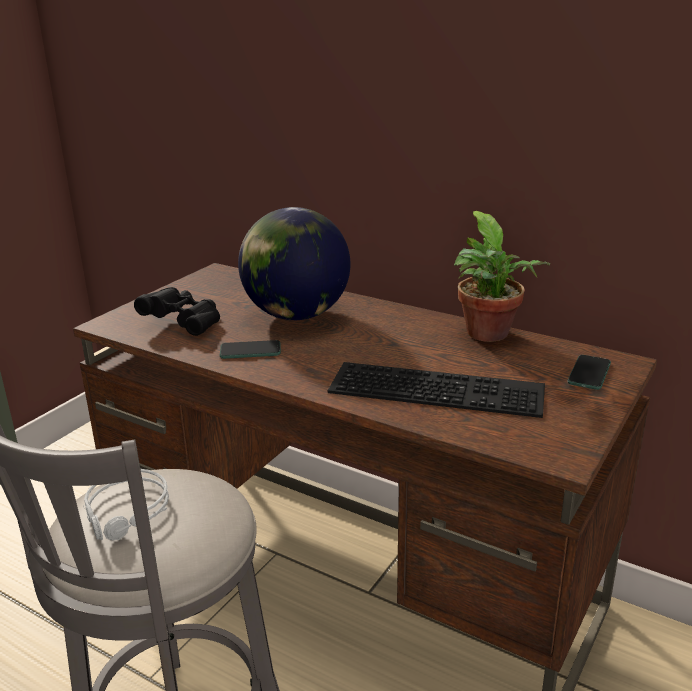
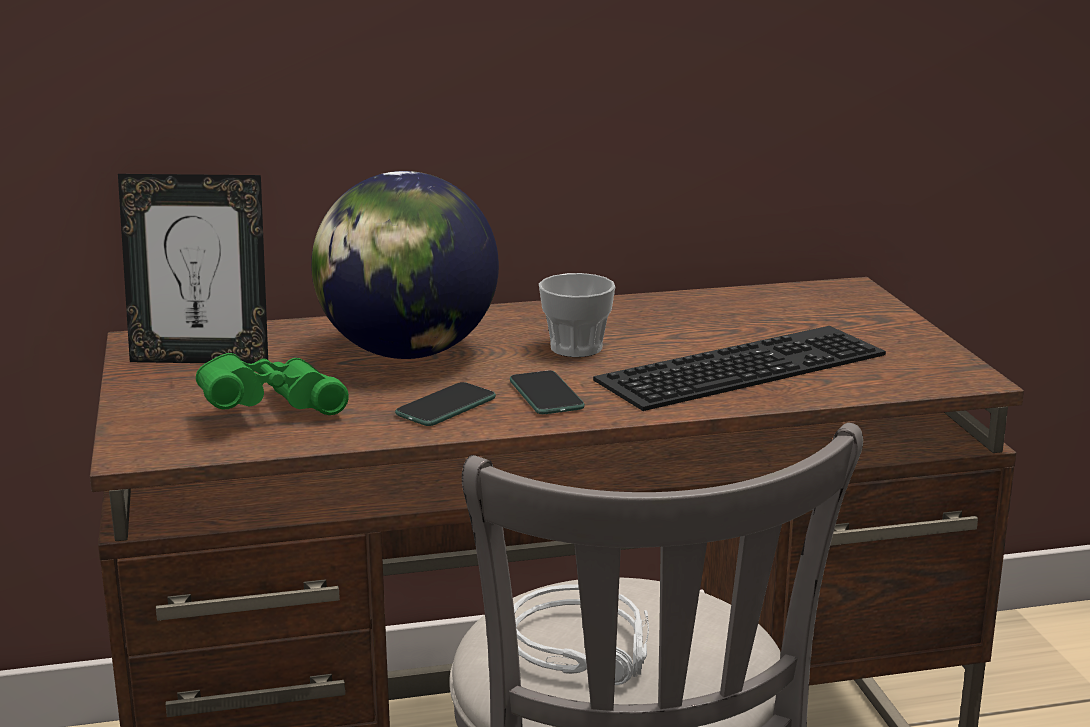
camera: 45 degrees left, 5 degrees down
(184, 324) = (269, 411): black binoculars -> green binoculars
(216, 288) = (201, 359): none -> picture frame
(376, 342) = (576, 348): none -> cup
(490, 335) = (679, 303): potted plant -> none
(589, 373) = (841, 306): phone -> phone (546, 395)

